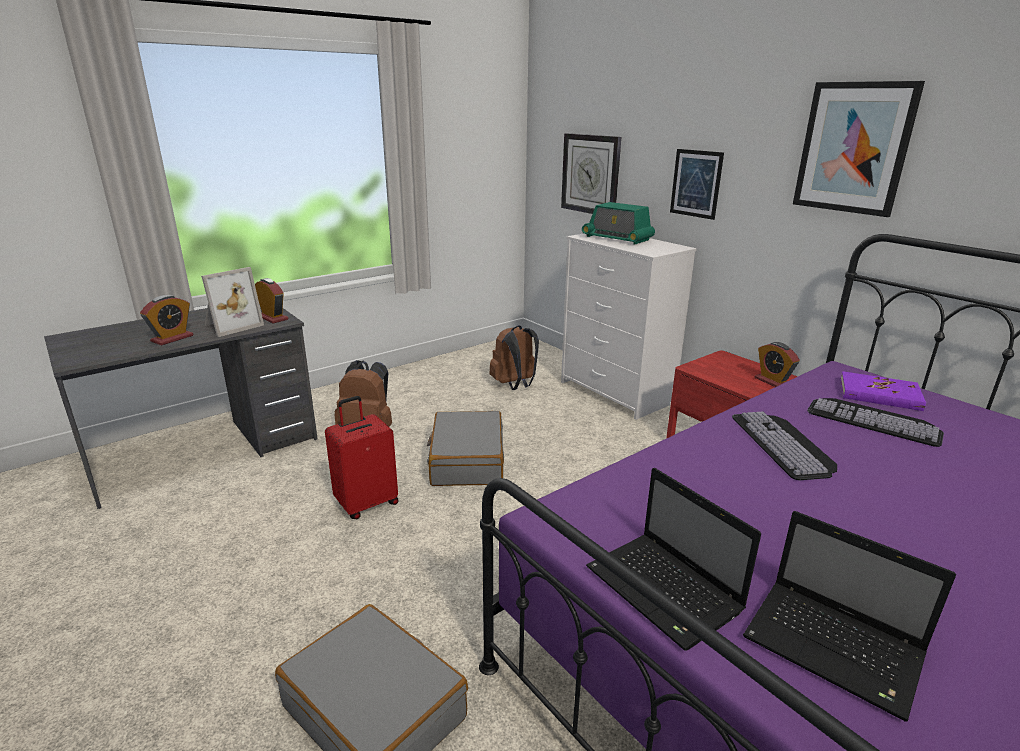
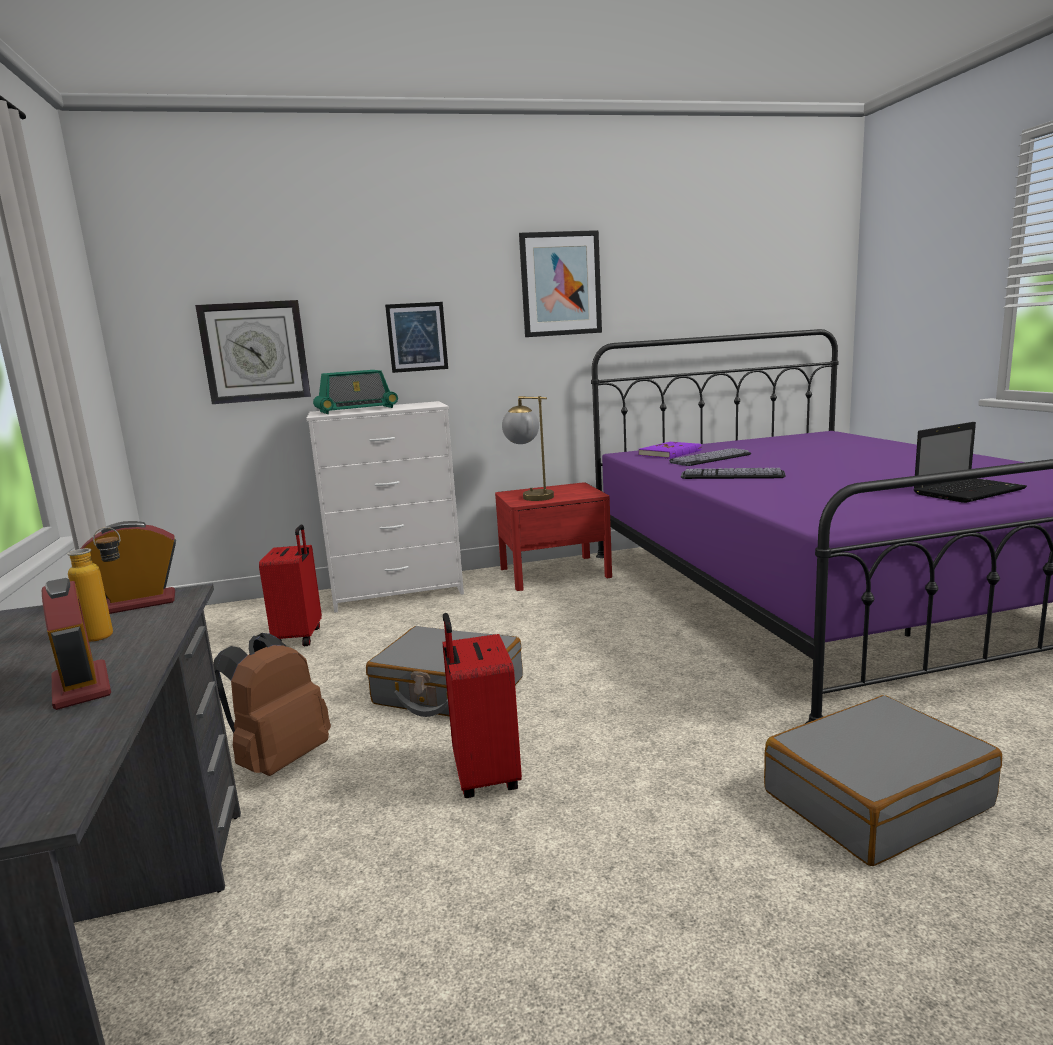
camera: 65 degrees left, 10 degrees down
(231, 325) = (111, 634): picture frame -> bottle
(515, 385) = (300, 637): brown backpack -> red suitcase
(666, 591) = (923, 511): laptop -> none
(721, 367) = (530, 496): none -> table lamp
(772, 382) = (574, 489): alarm clock -> none

